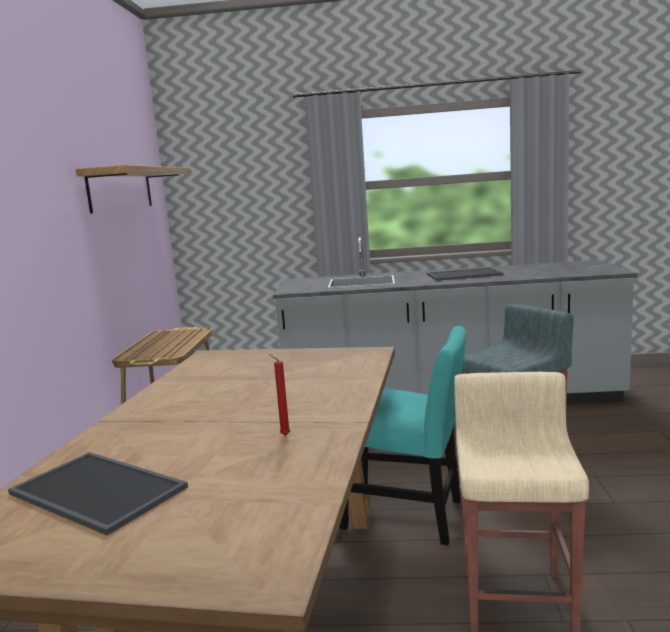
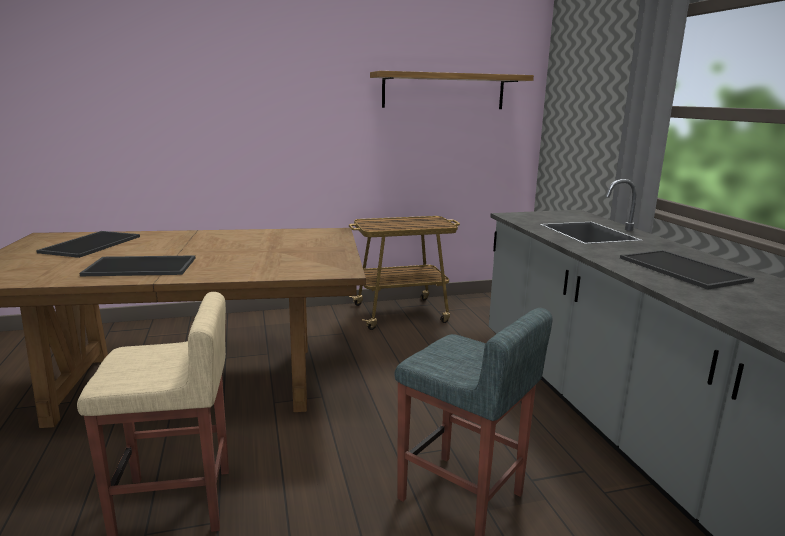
camera: 70 degrees right, 5 degrees up
(283, 435) = (142, 266): red candle -> tray
(409, 516) = (318, 431): turquoise chair -> none

